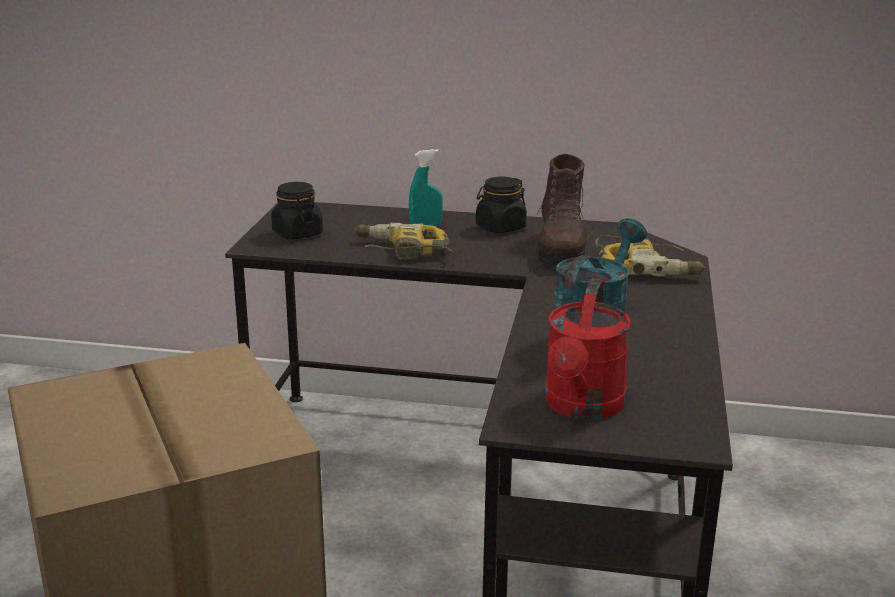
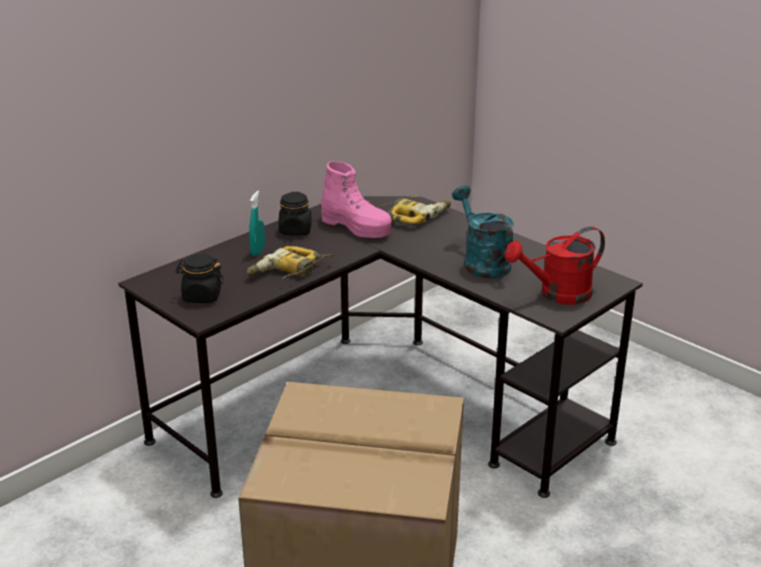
camera: 55 degrees left, 5 degrees up
(561, 249) = (356, 227): brown boot -> pink boot
(582, 407) = (557, 295): red watering can -> red watering can turned 105 degrees clockwise

